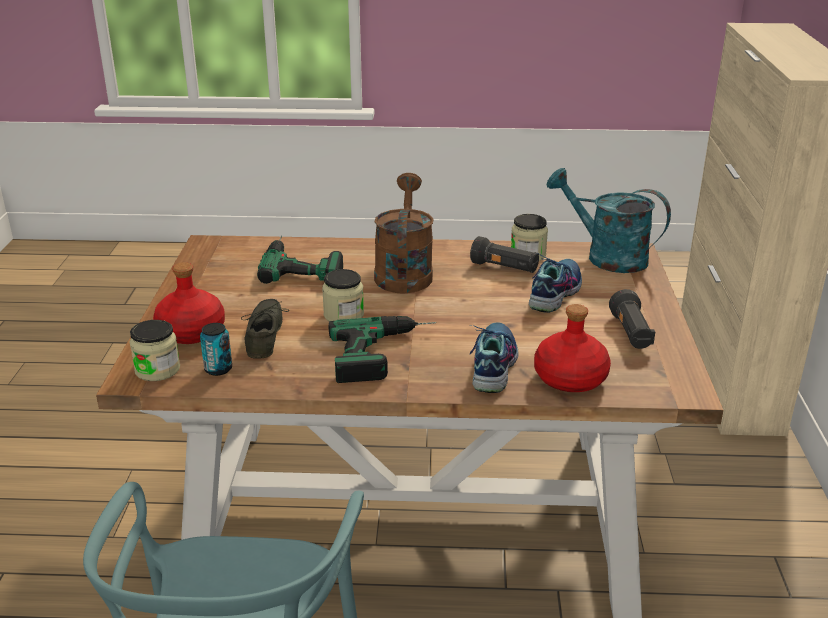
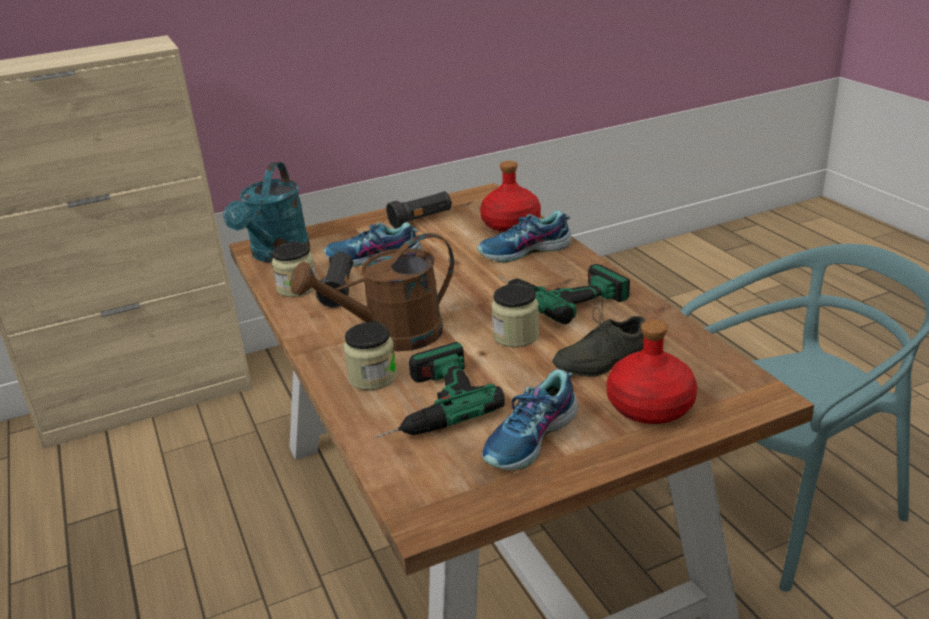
camera: 115 degrees left, 0 degrees up
(157, 369) = (733, 390): jar -> jar (372, 377)
(218, 369) = (686, 358): can -> none
(222, 285) = (532, 438): none -> shoe

